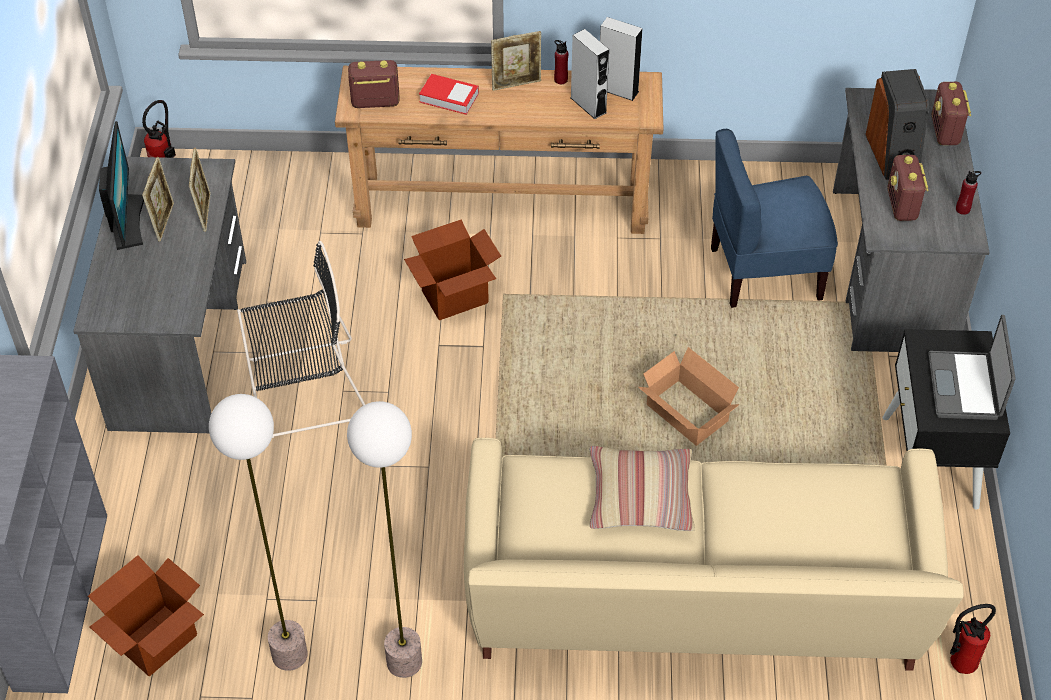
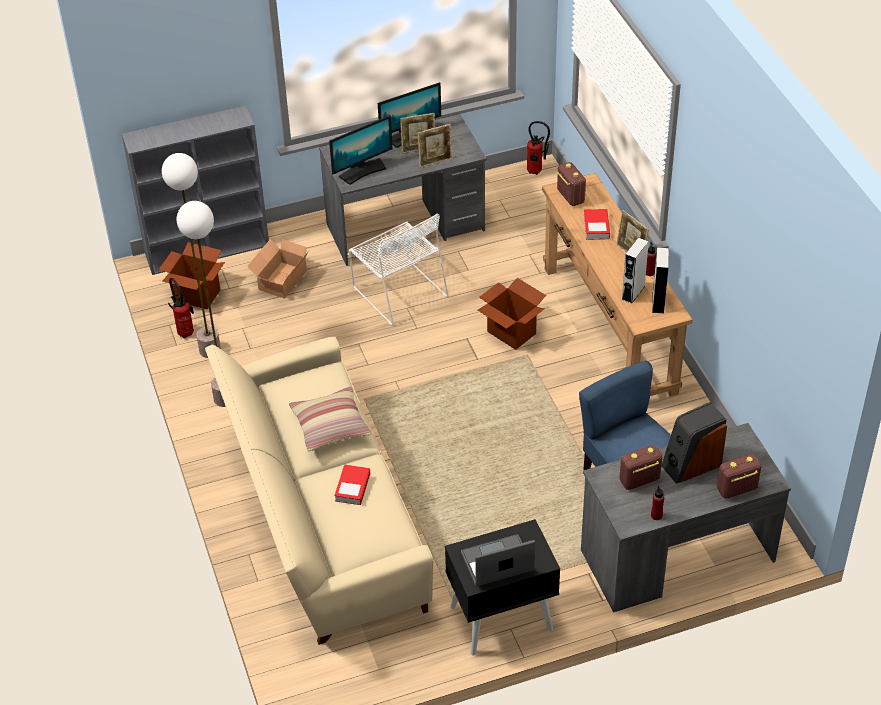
camera: 70 degrees right, 5 degrees down
(167, 296) = (362, 171): none -> monitor
(303, 389) = (398, 290): black chair -> white chair
(686, 416) = (472, 475): cardboard box -> cardboard box (280, 280)
(770, 503) = (352, 487): none -> book
(957, 664) = (333, 668): fire extinguisher -> fire extinguisher (185, 331)

